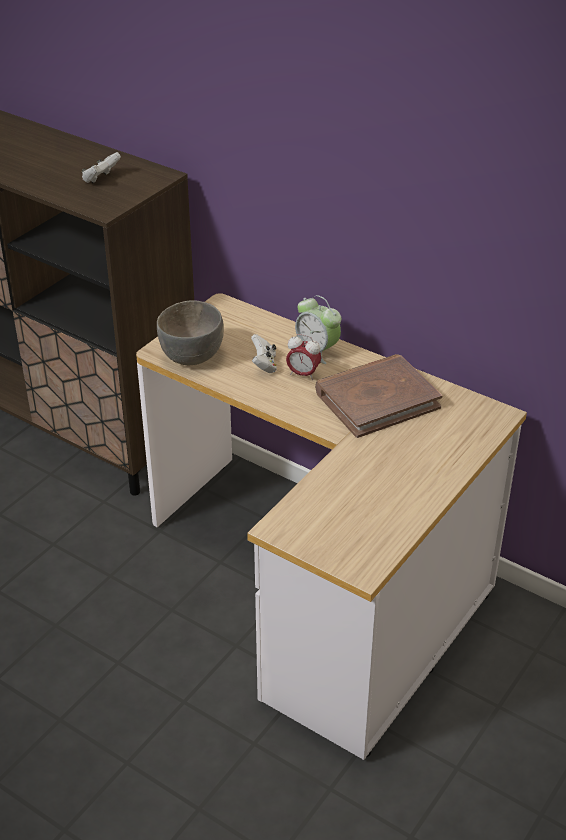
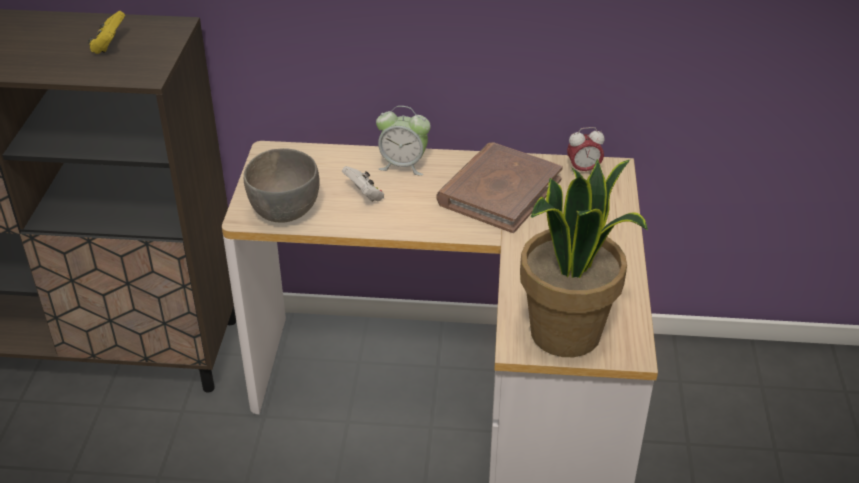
camera: 30 degrees left, 0 degrees up
(101, 179) = (109, 46): white game controller -> yellow game controller
(303, 374) = (410, 192): alarm clock -> alarm clock (583, 170)
(324, 534) = (566, 334): none -> potted plant

